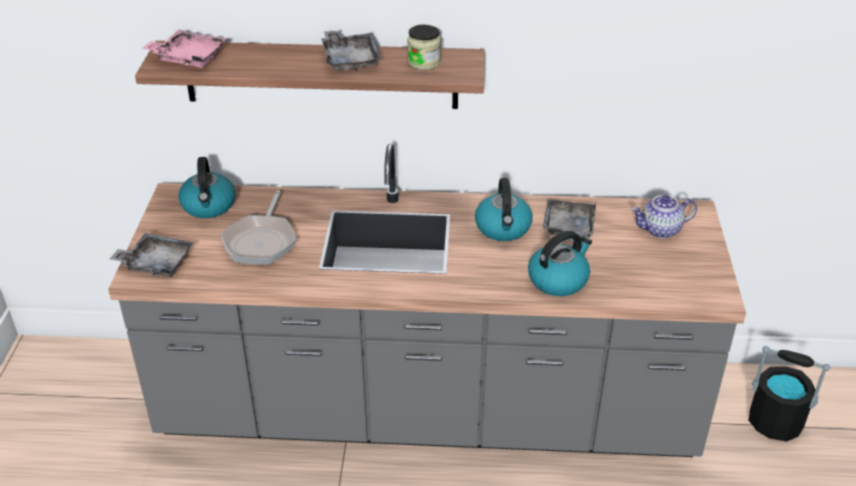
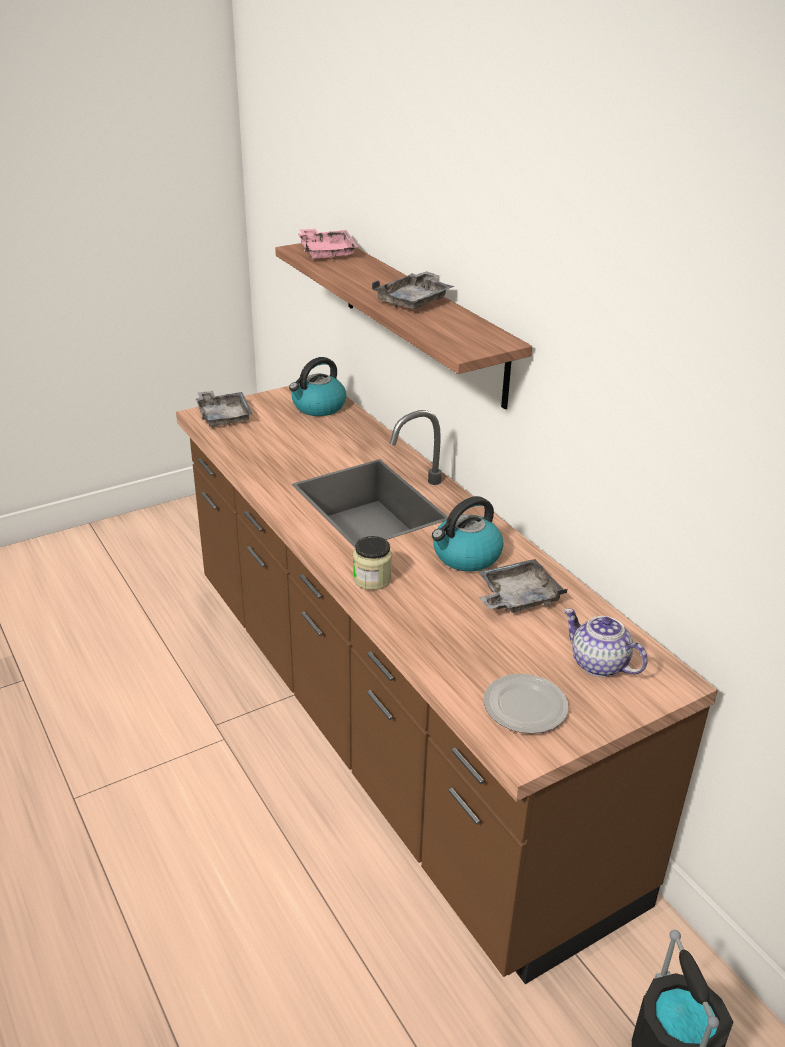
camera: 55 degrees right, 5 degrees down
(261, 241) = (298, 445): frying pan -> none
(424, 63) = (457, 328): jar -> jar (372, 579)
(428, 410) = (388, 725): grey counter -> brown counter
(558, 280) = (421, 619): kettle -> none
(679, 277) = (524, 706): none -> plate

